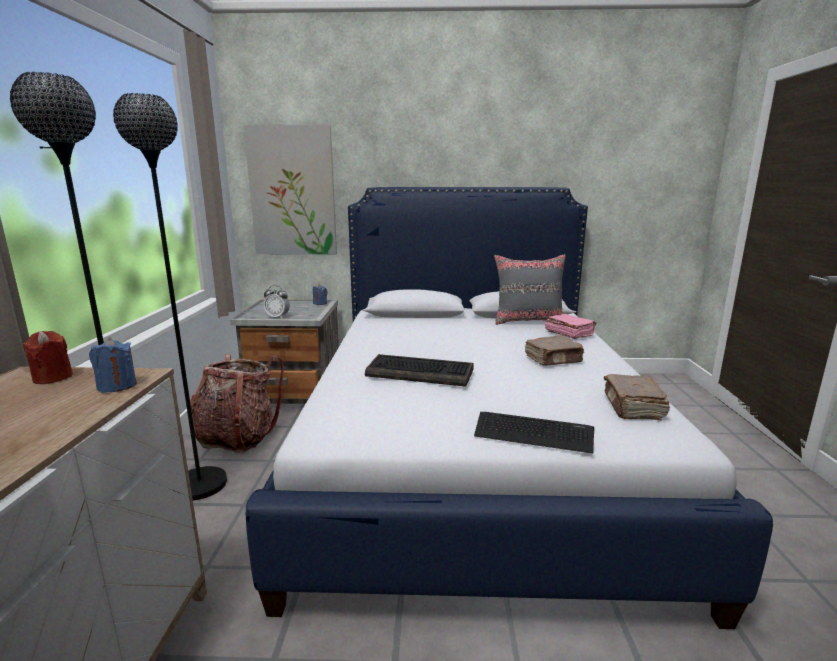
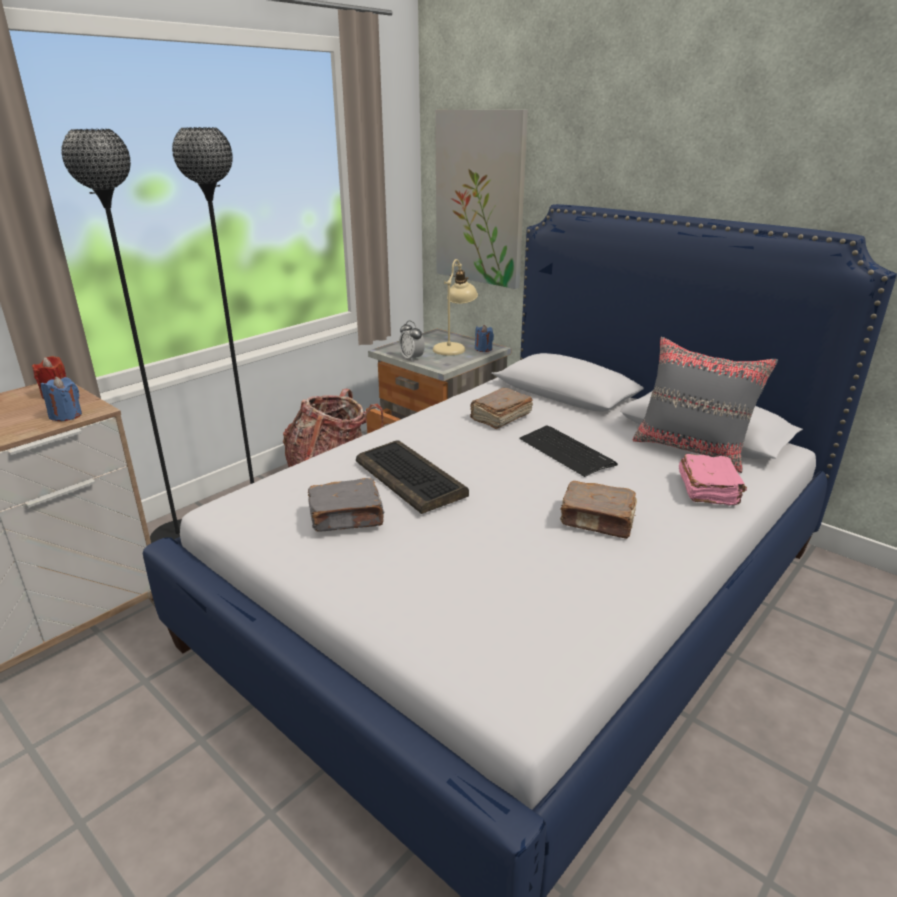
camera: 40 degrees right, 10 degrees up
(295, 305) = (454, 345): none -> beige table lamp
(426, 404) = (347, 518): none -> grey book
(533, 433) = (383, 598): keyboard -> keyboard (566, 452)
(632, 407) = (556, 628): brown book -> brown book (500, 417)

